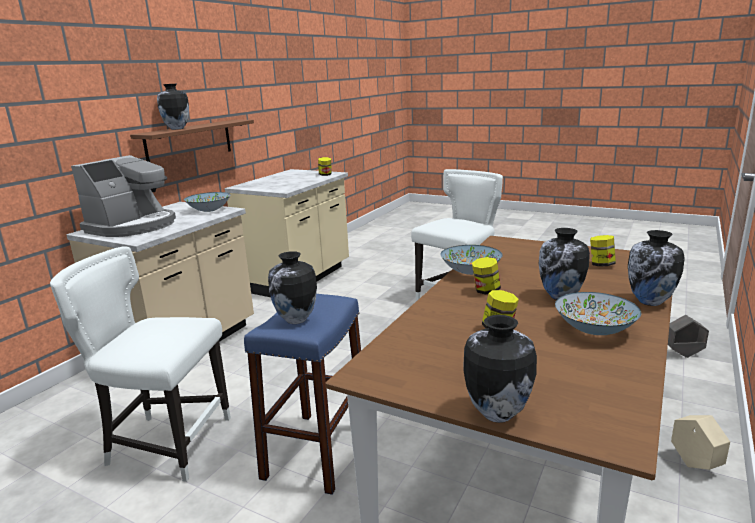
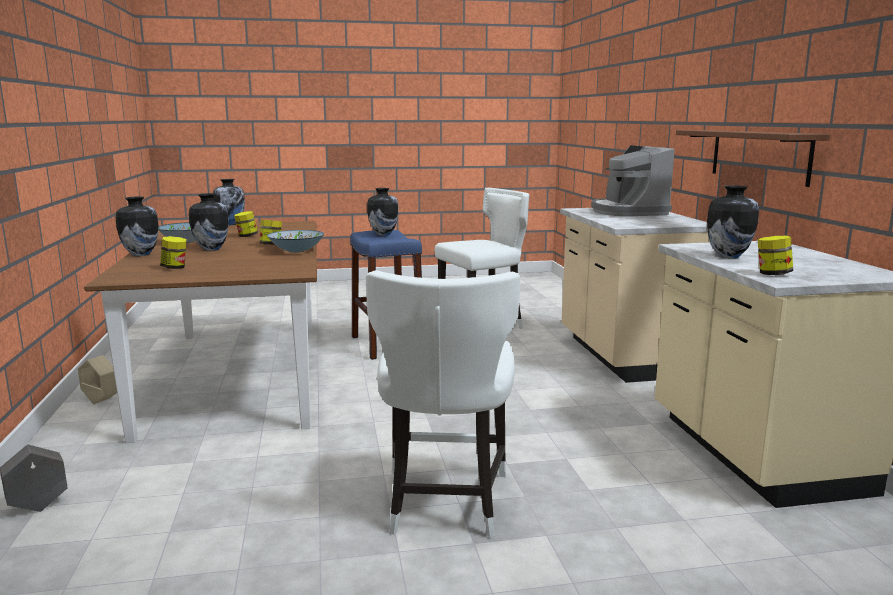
camera: 140 degrees right, 5 degrees down
(176, 129) = (724, 130): vase -> vase (728, 256)
(209, 210) = (637, 223): bowl -> none

